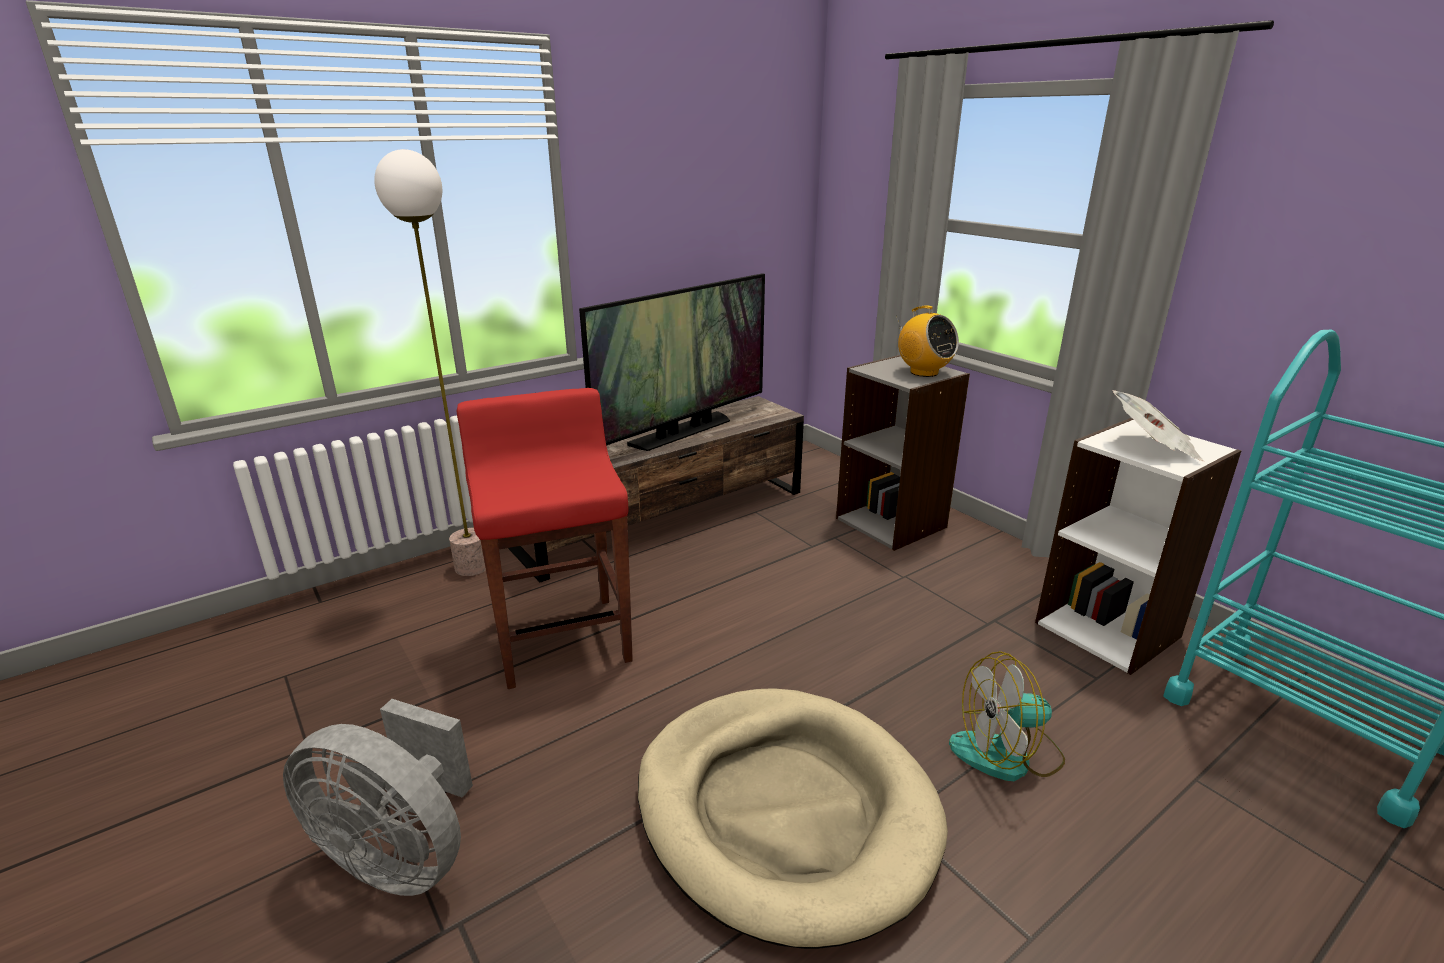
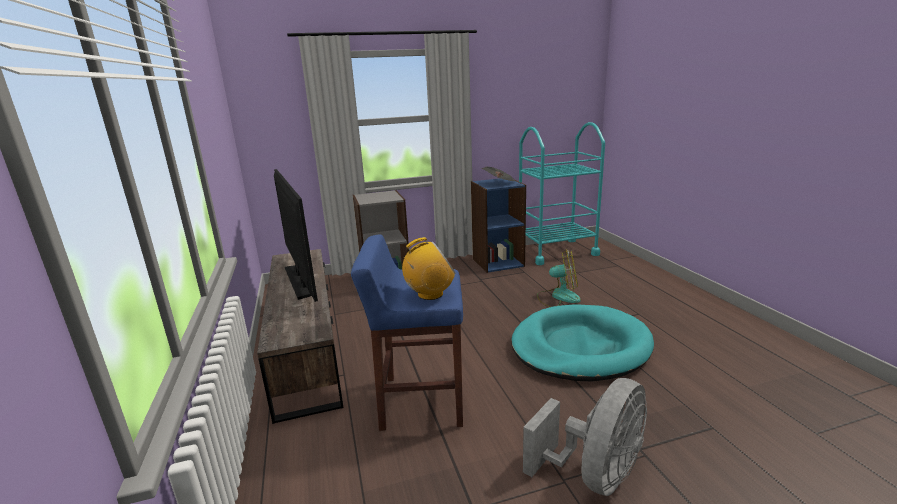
camera: 70 degrees left, 5 degrees down
(472, 567) = (288, 445): floor lamp -> none
(562, 638) = (420, 401): red stool -> blue stool
(784, 811) = (579, 347): beige dog bed -> turquoise dog bed
(923, 372) = (385, 195): radio -> radio (430, 294)
(1007, 754) = (558, 297): fan -> fan turned 90 degrees counterclockwise
(1108, 629) = (498, 262): white bookcase -> blue bookcase

